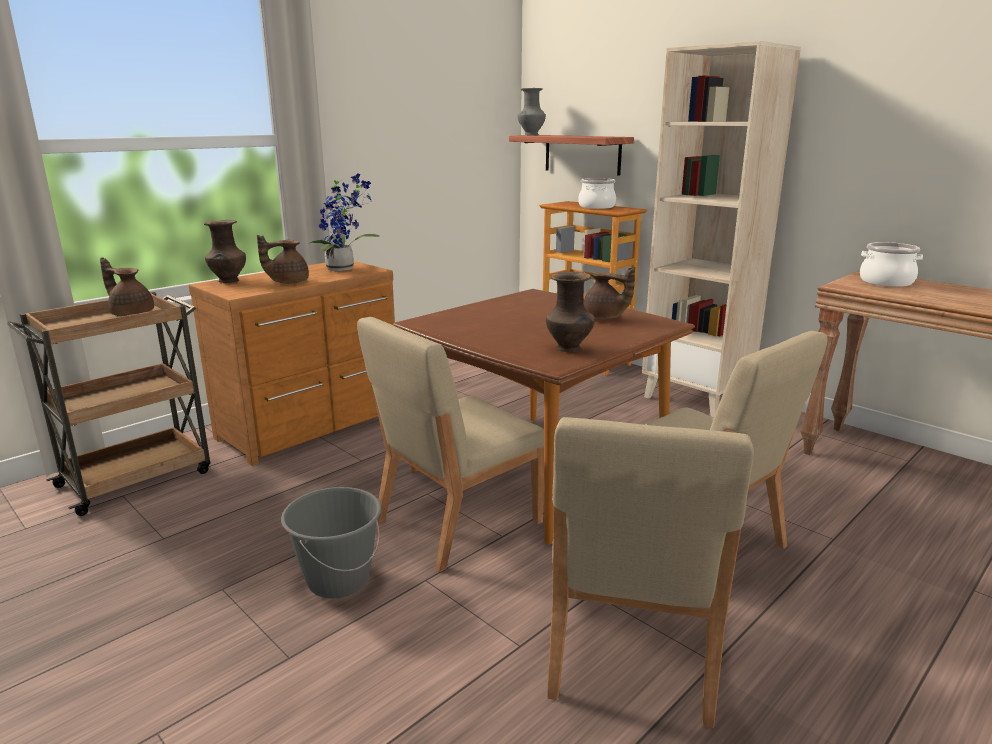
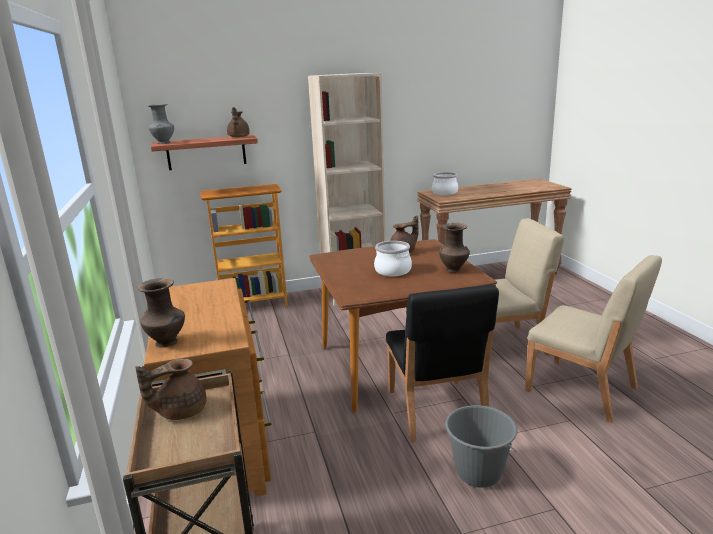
camera: 60 degrees left, 0 degrees up
(288, 282) = (215, 317): brown teapot -> brown teapot (238, 137)
(344, 269) = (200, 292): potted plant -> none
(456, 521) = (436, 410): beige chair -> black chair
(597, 207) = (244, 189): cooking pot -> cooking pot (393, 271)

